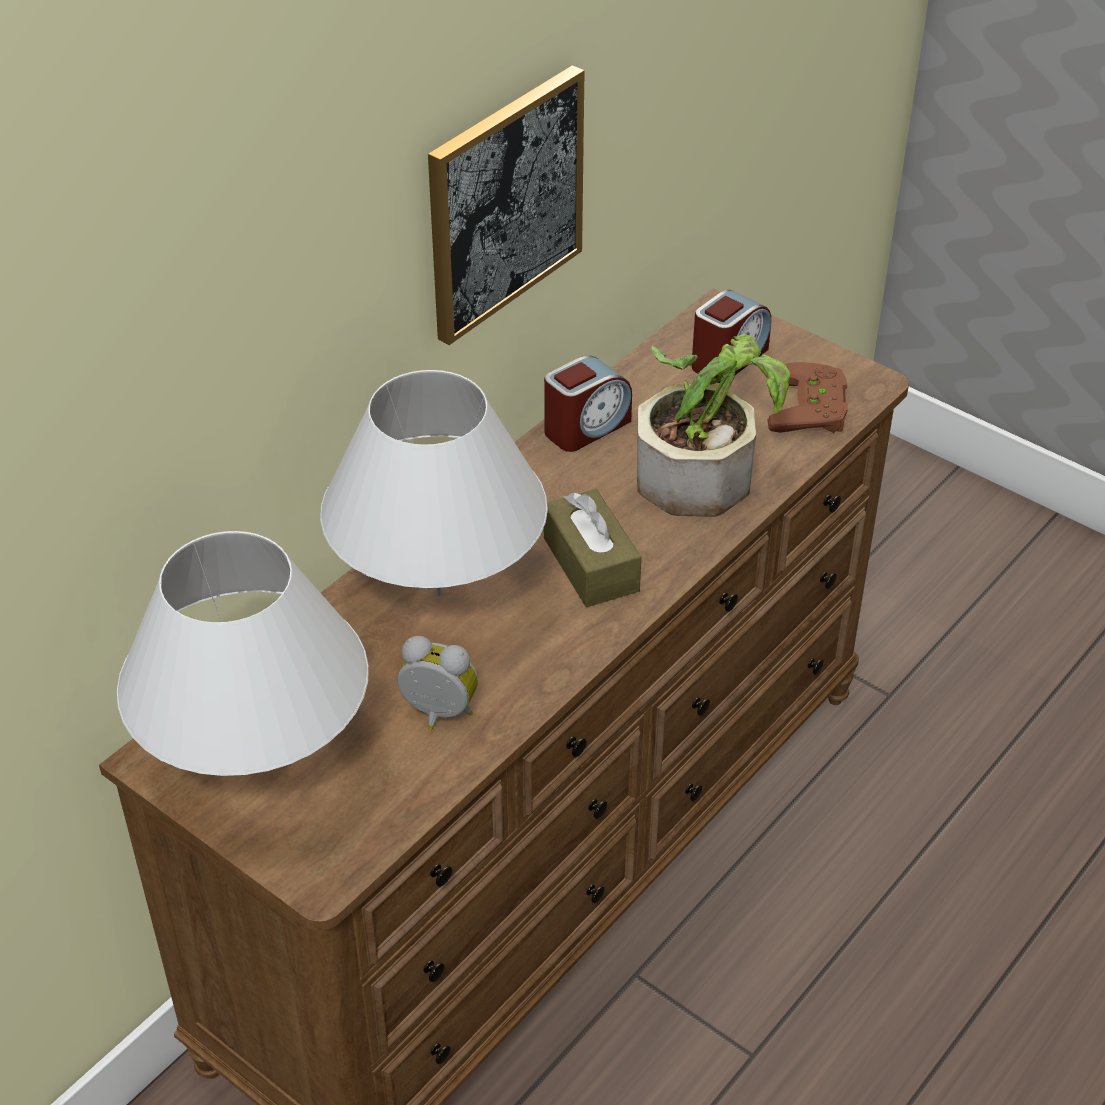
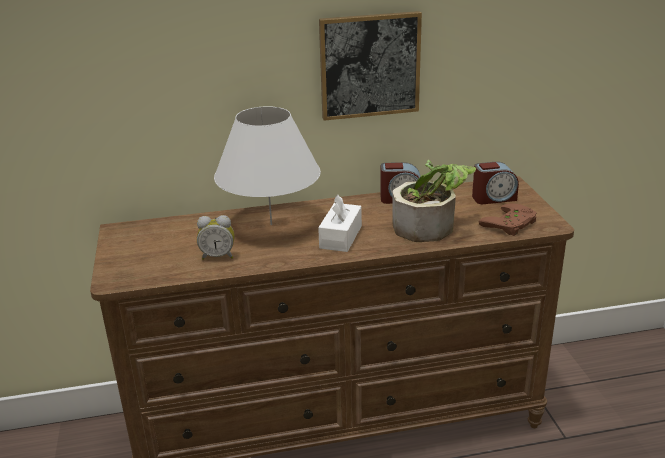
camera: 40 degrees right, 15 degrees down
(258, 766) = (141, 244): white table lamp -> none
(437, 715) = (218, 256): alarm clock -> alarm clock turned 120 degrees clockwise
(591, 564) = (340, 237): brown tissue box -> white tissue box

